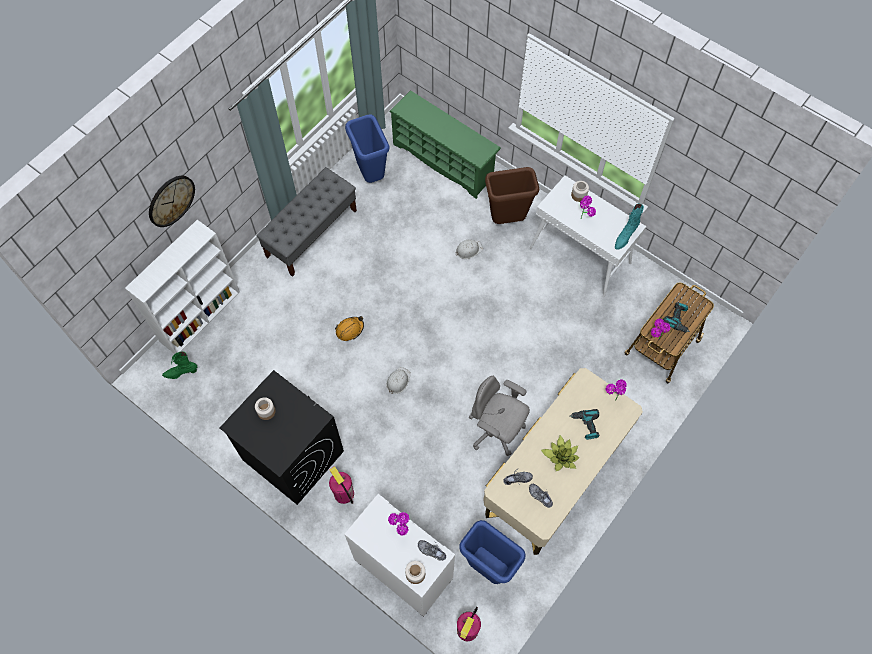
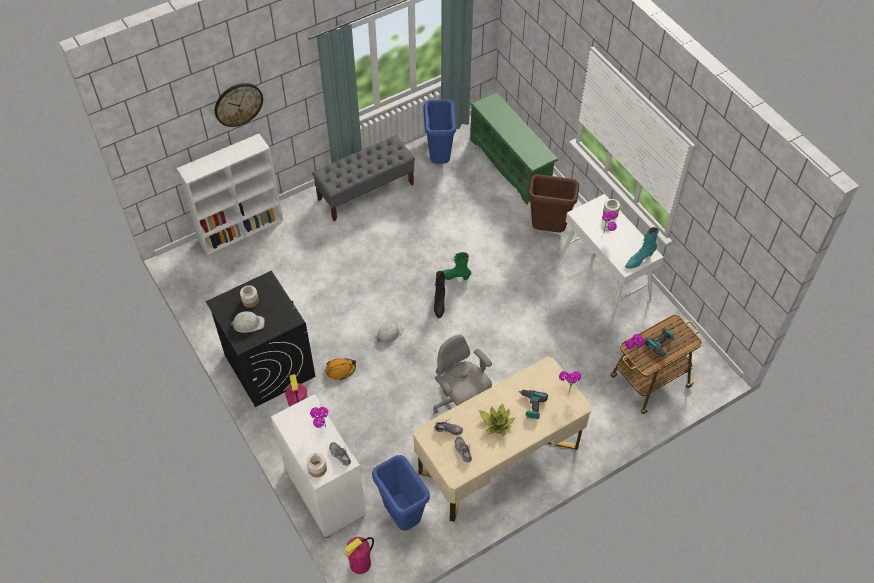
camera: 20 degrees right, 10 degrees down
(181, 372) = (205, 270): green boot -> green boot (454, 276)
(349, 329) = (365, 279): orange hard hat -> orange hard hat (340, 370)
(434, 333) = (439, 304): none -> black boot
(468, 250) = (501, 245): white hard hat -> white hard hat (248, 323)

